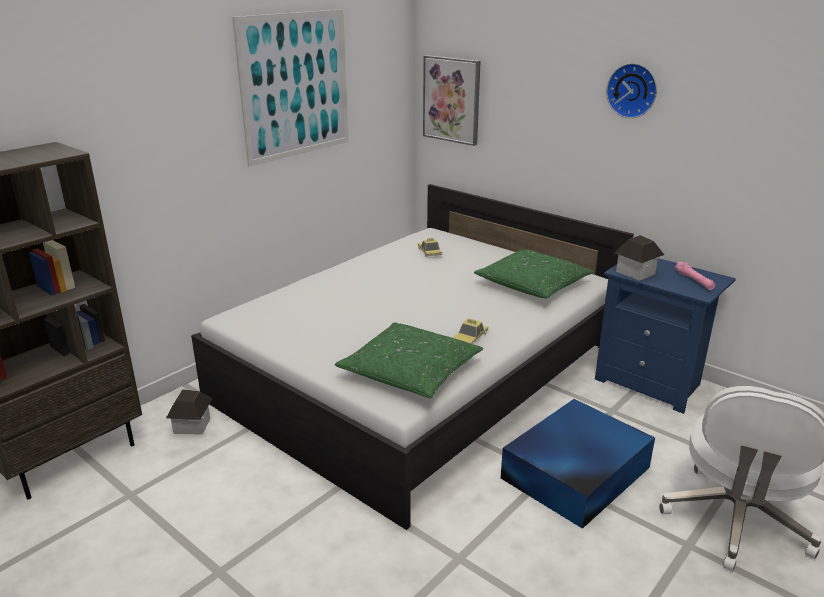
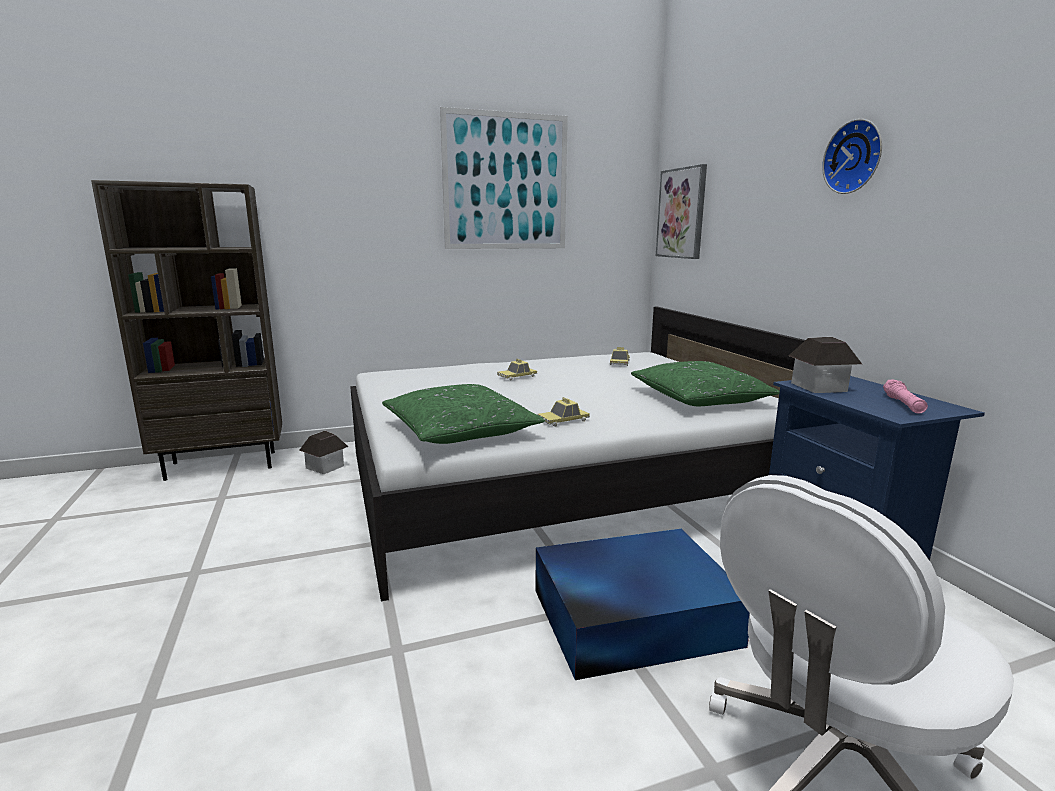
camera: 30 degrees right, 10 degrees down
(366, 290) = (517, 376): none -> toy car

